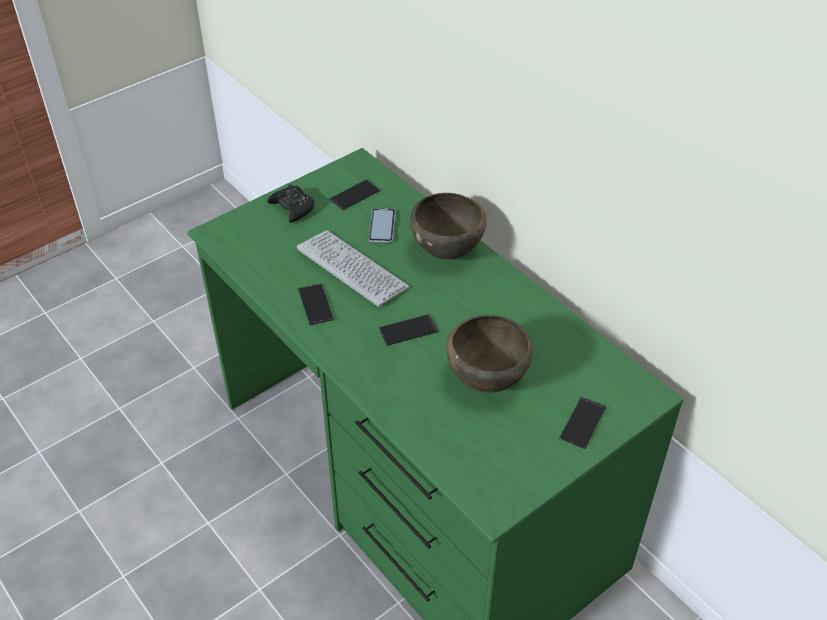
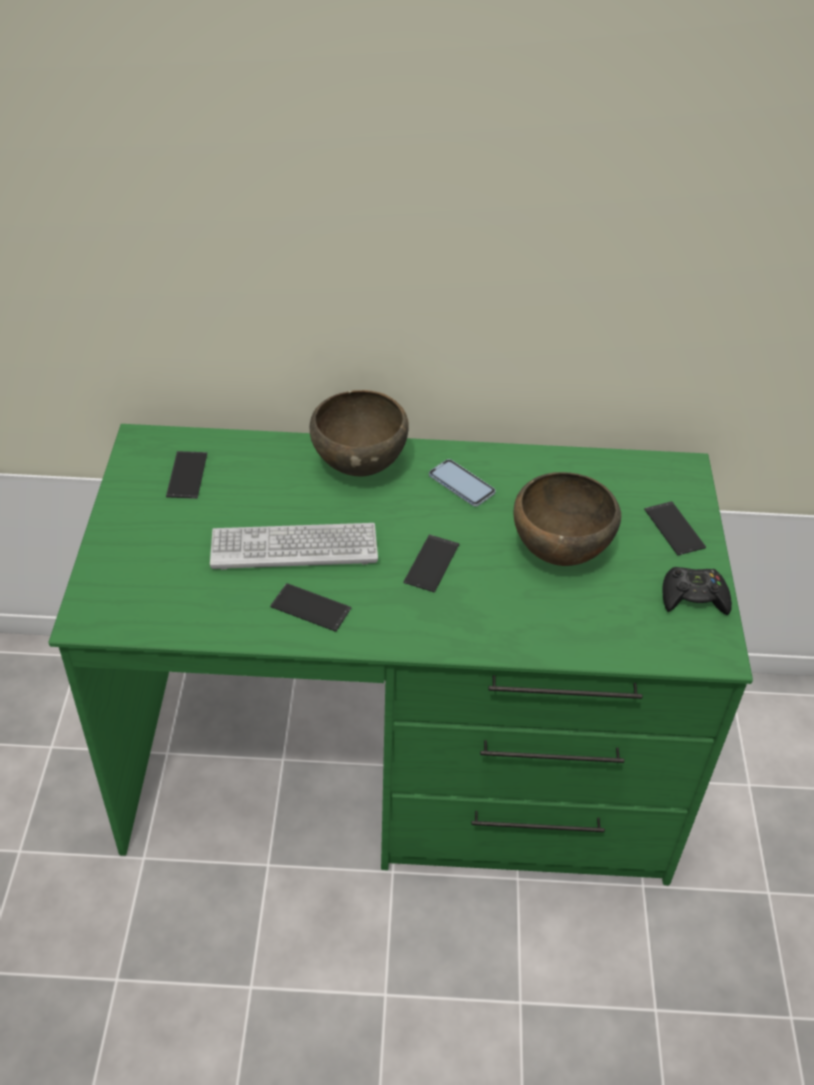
camera: 50 degrees left, 0 degrees up
(293, 208) = (139, 532): black game controller -> black game controller (693, 597)
(382, 226) = (262, 486): phone -> phone (461, 484)

